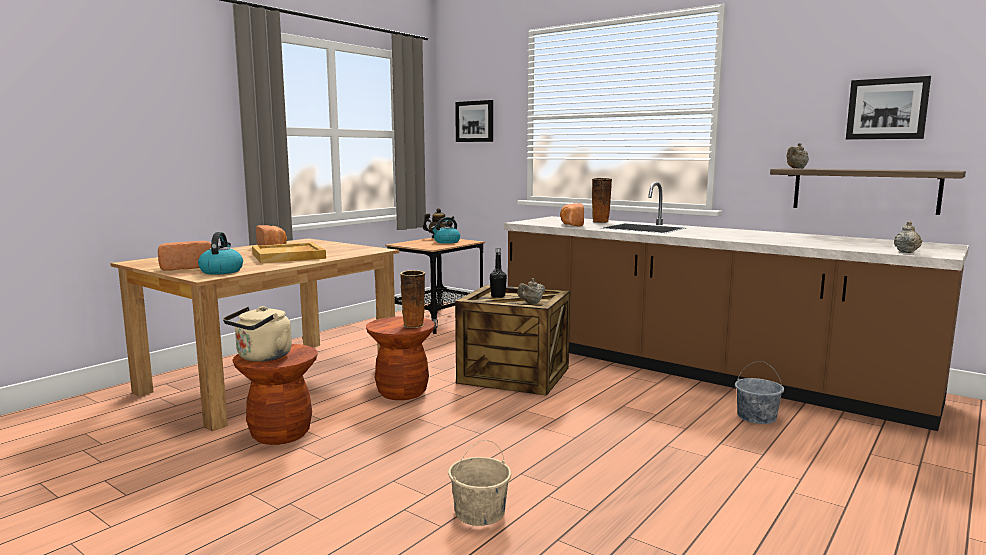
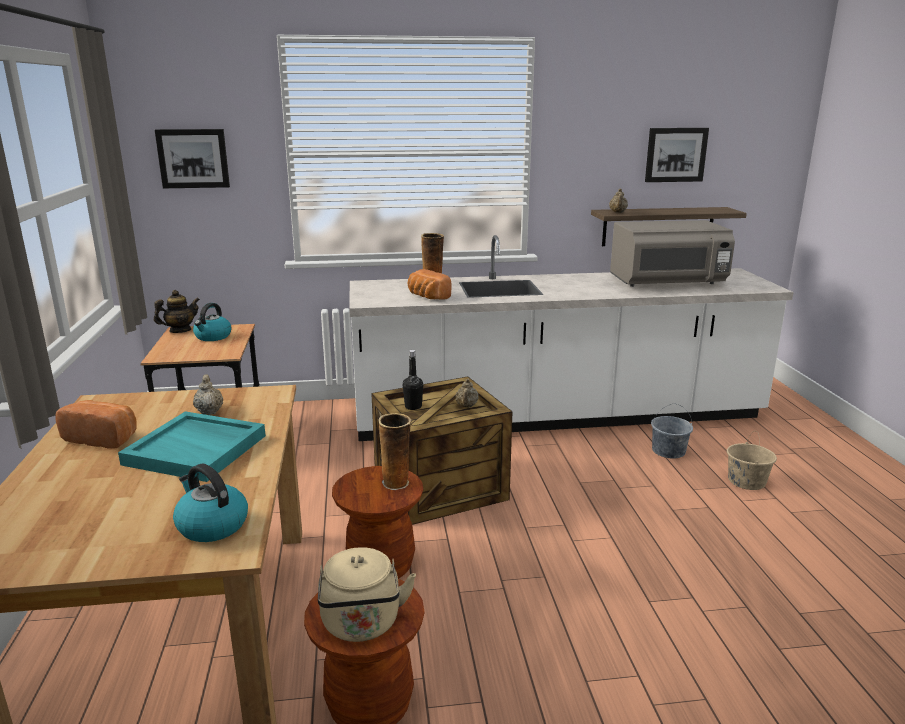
camera: 45 degrees left, 10 degrees up
(186, 267) = (119, 542): bread -> none
(289, 256) = (197, 449): beige tray -> turquoise tray
(480, 512) = (700, 663): beige bucket -> beige bucket (746, 481)
(696, 370) = (557, 417): brown counter -> white counter
(818, 241) = (667, 283): none -> grey microwave
(906, 252) = (746, 288): beige teapot -> beige teapot (209, 411)

